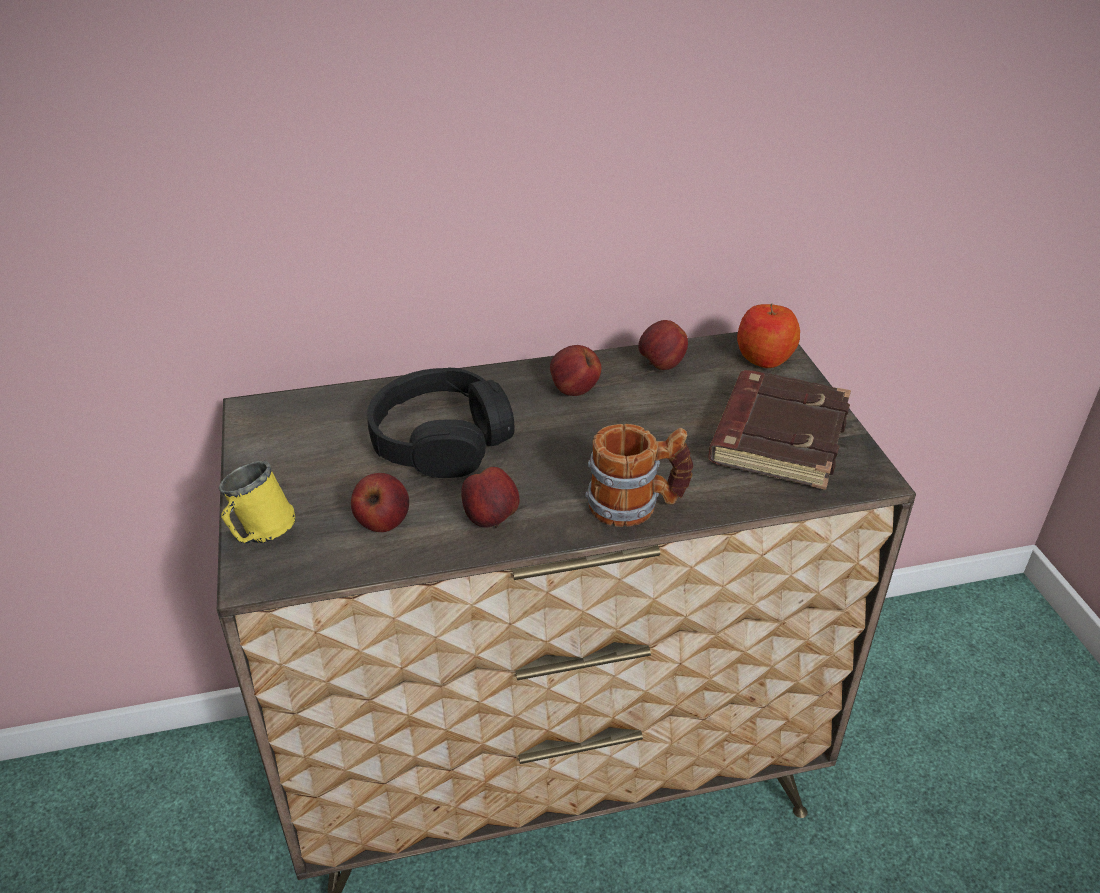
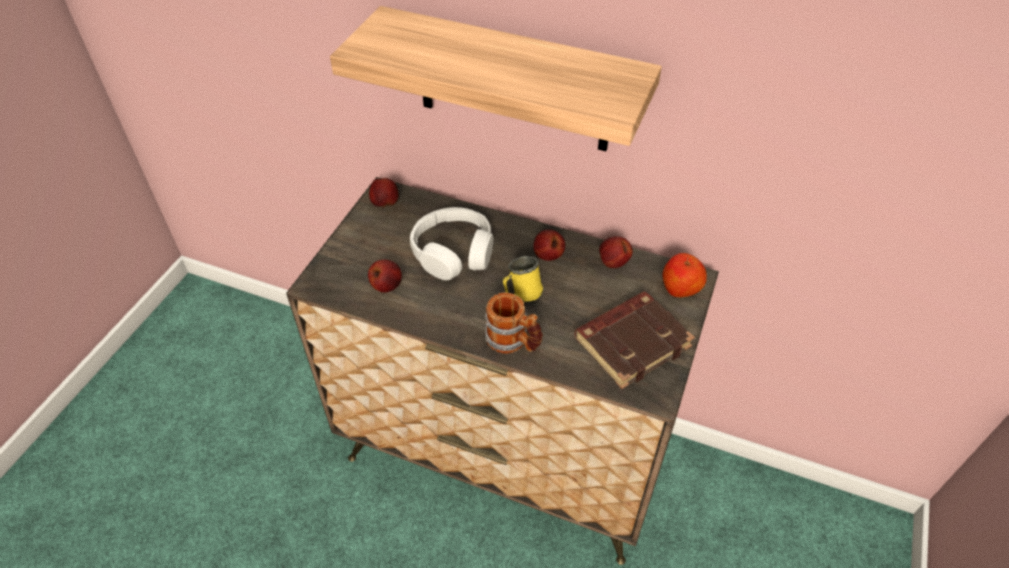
camera: 35 degrees right, 10 degrees up
(259, 536) = (330, 264): yellow mug -> yellow mug (521, 295)
(441, 440) = (453, 252): black headphones -> white headphones
(450, 134) = (513, 82): none -> shelf
(492, 520) = (436, 311): apple -> apple (385, 204)

